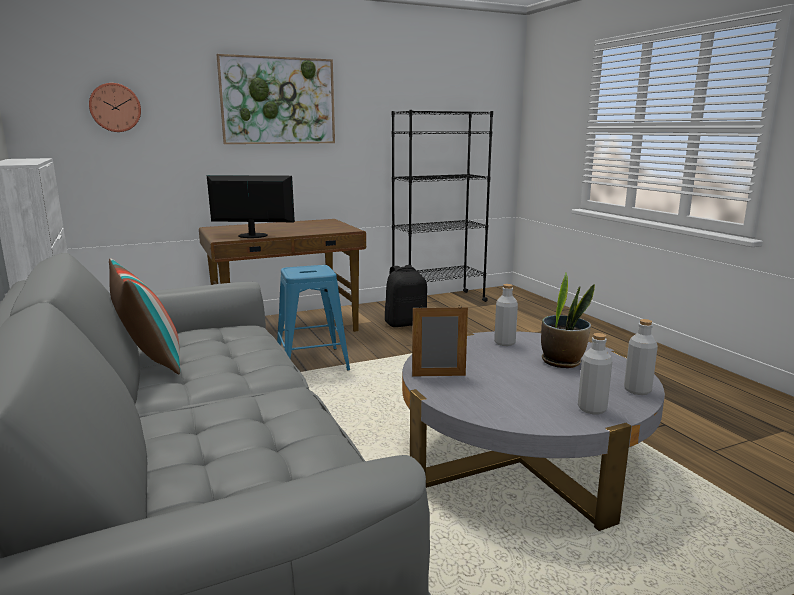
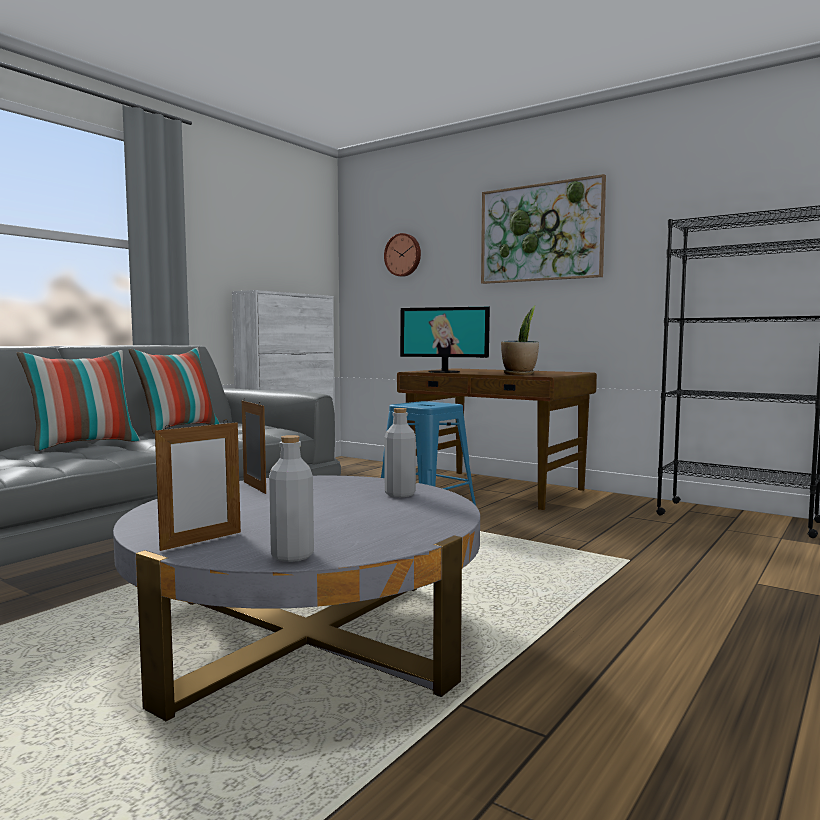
camera: 60 degrees right, 10 degrees down
(185, 414) = (84, 445): none -> pillow
(252, 236) = (444, 372): monitor -> monitor turned 135 degrees clockwise
(405, 323) = (613, 520): black backpack -> none
(562, 361) = (364, 518): potted plant -> potted plant (519, 374)
(592, 409) = (201, 541): grey bottle -> picture frame

